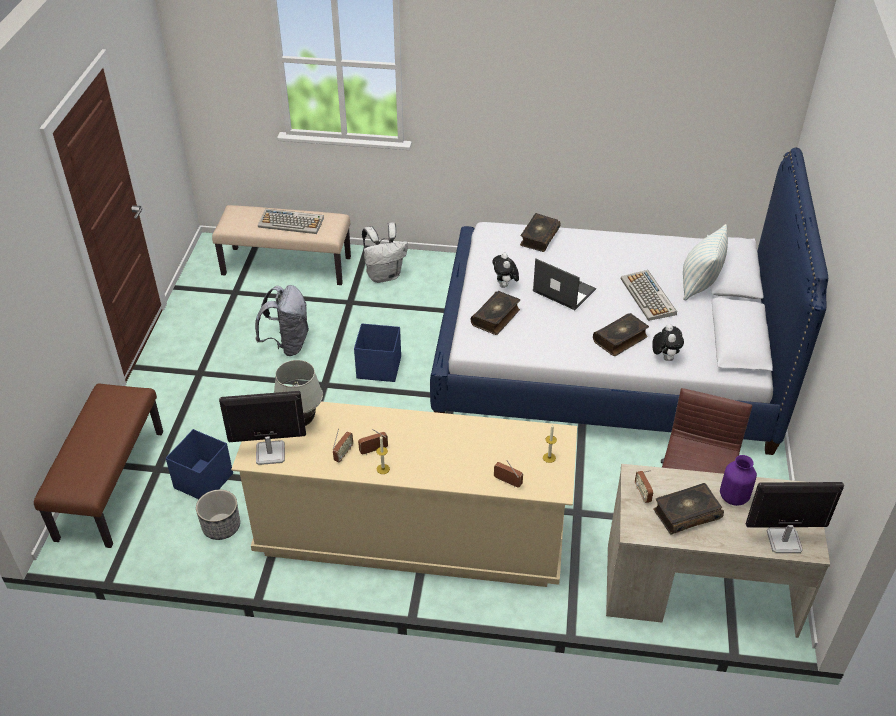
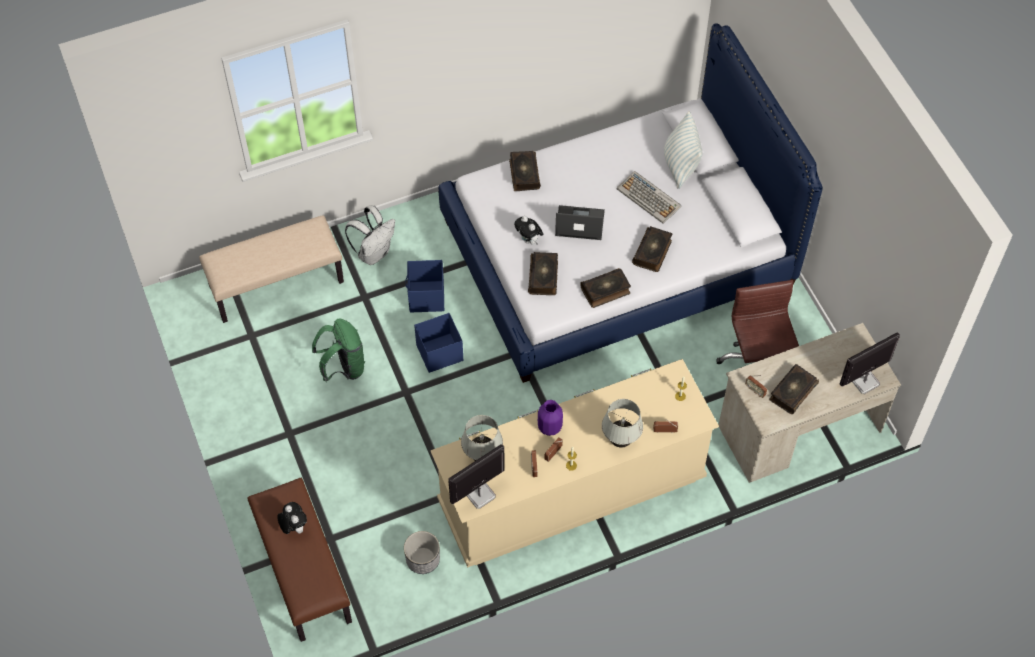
camera: 30 degrees left, 15 degrees up
(203, 481) = (376, 530): blue storage box -> blue storage box (426, 297)
(287, 344) = (343, 367): grey backpack -> green backpack
(291, 222) = (282, 249): keyboard -> none
(452, 470) = (620, 441): none -> white table lamp
(549, 351) = (605, 291): none -> book
(664, 357) = (695, 254): plush toy -> plush toy (294, 527)
(733, 497) = (815, 362): purple vase -> purple vase (549, 427)

